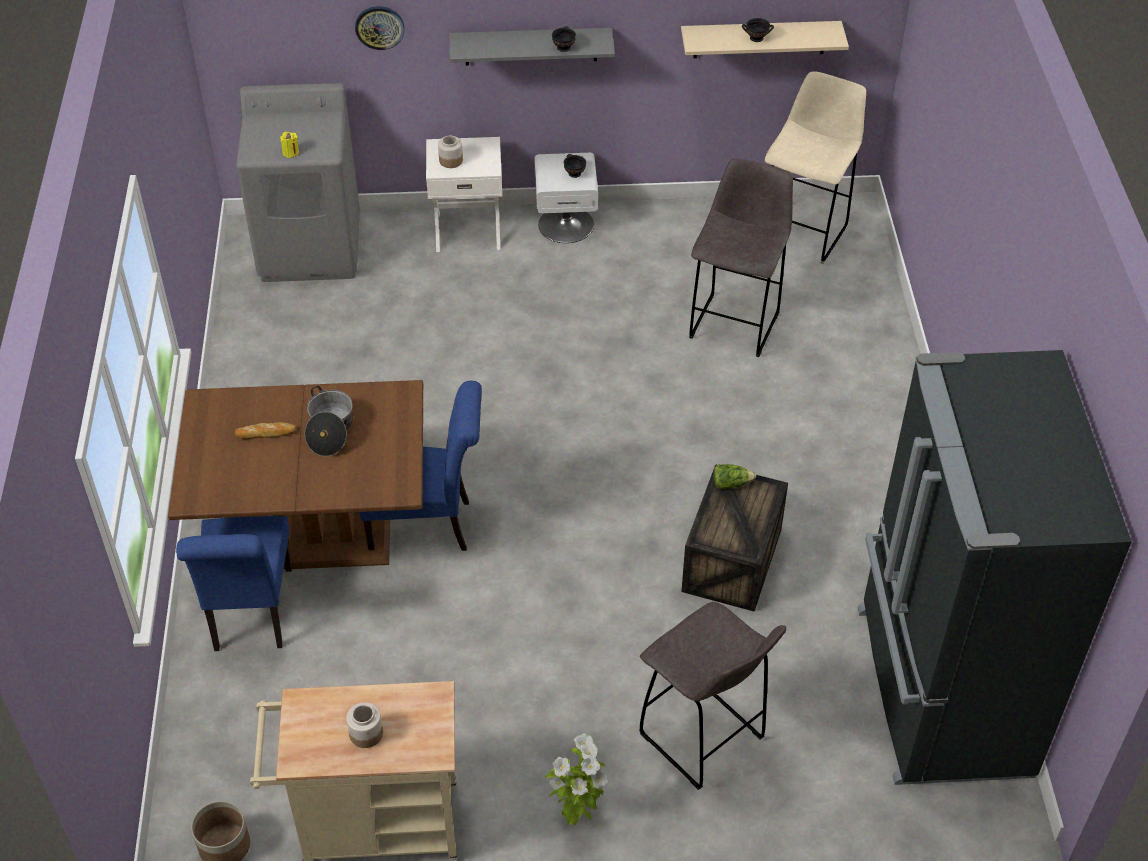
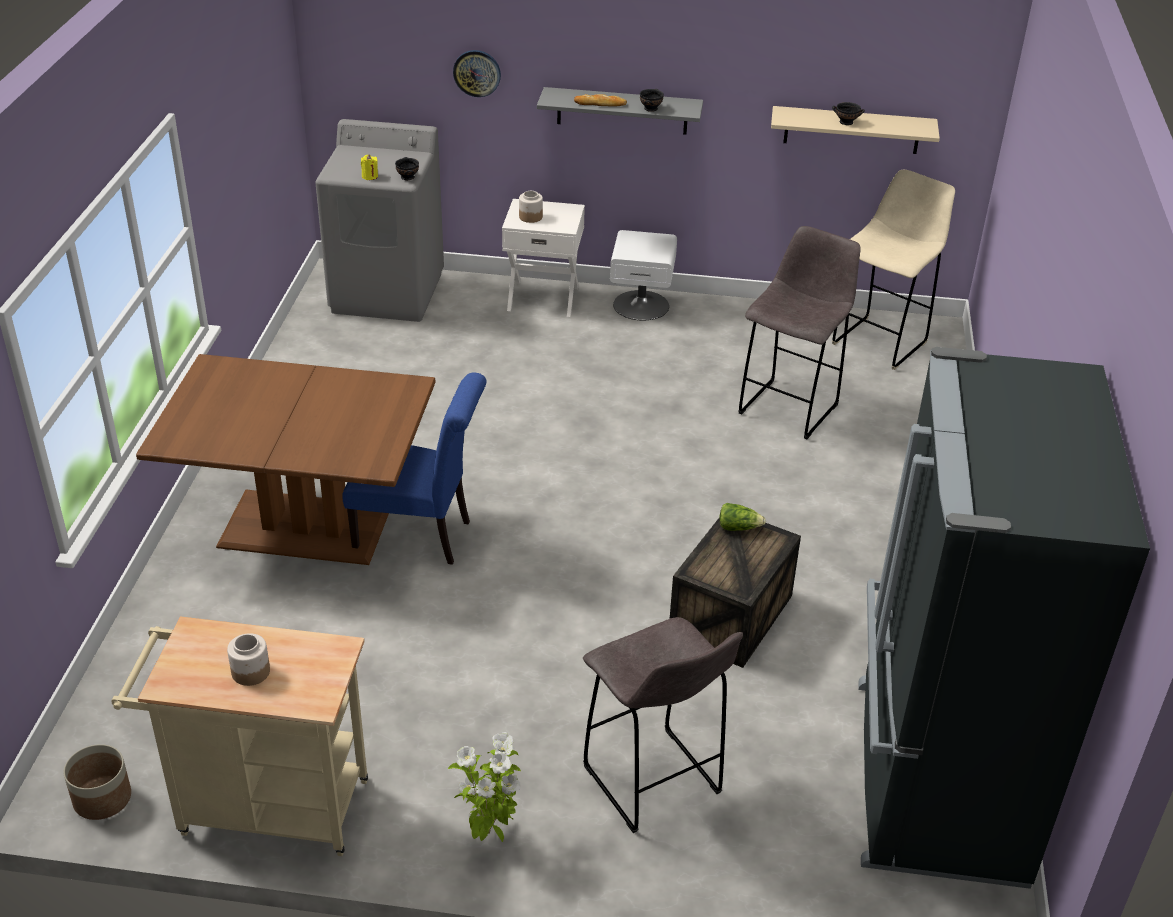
camera: 10 degrees right, 10 degrees down
(251, 615) = (214, 588): blue chair -> none
(265, 433) = (261, 399): bread -> bread (600, 104)
(330, 430) = (326, 405): cooking pot -> none
(574, 173) = (653, 248): black bowl -> black bowl (408, 177)

